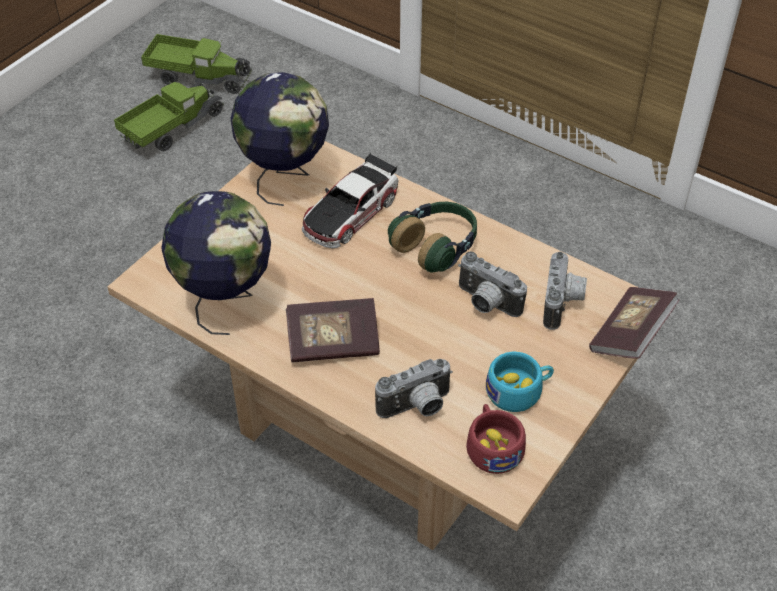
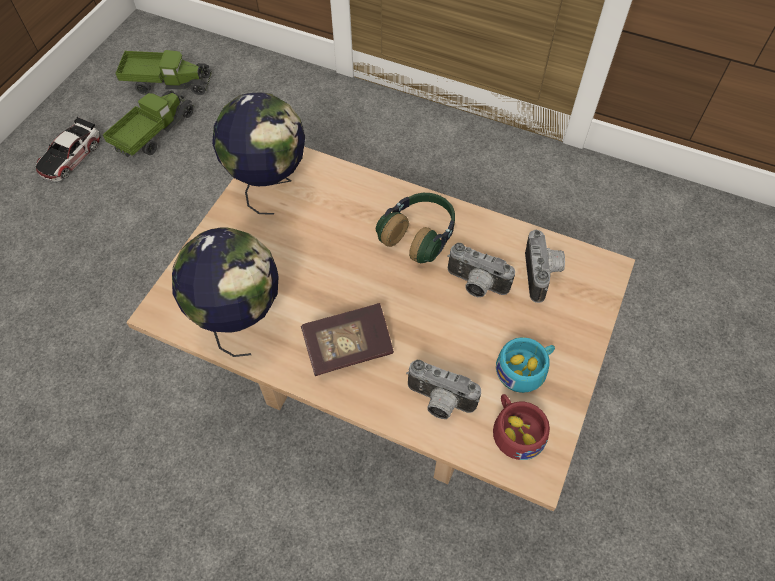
camera: 10 degrees left, 10 degrees up
(350, 212) = (335, 212): toy car -> toy car (70, 156)
(417, 408) = (438, 402): camera -> camera turned 60 degrees clockwise
(630, 335) = (607, 296): book -> none

